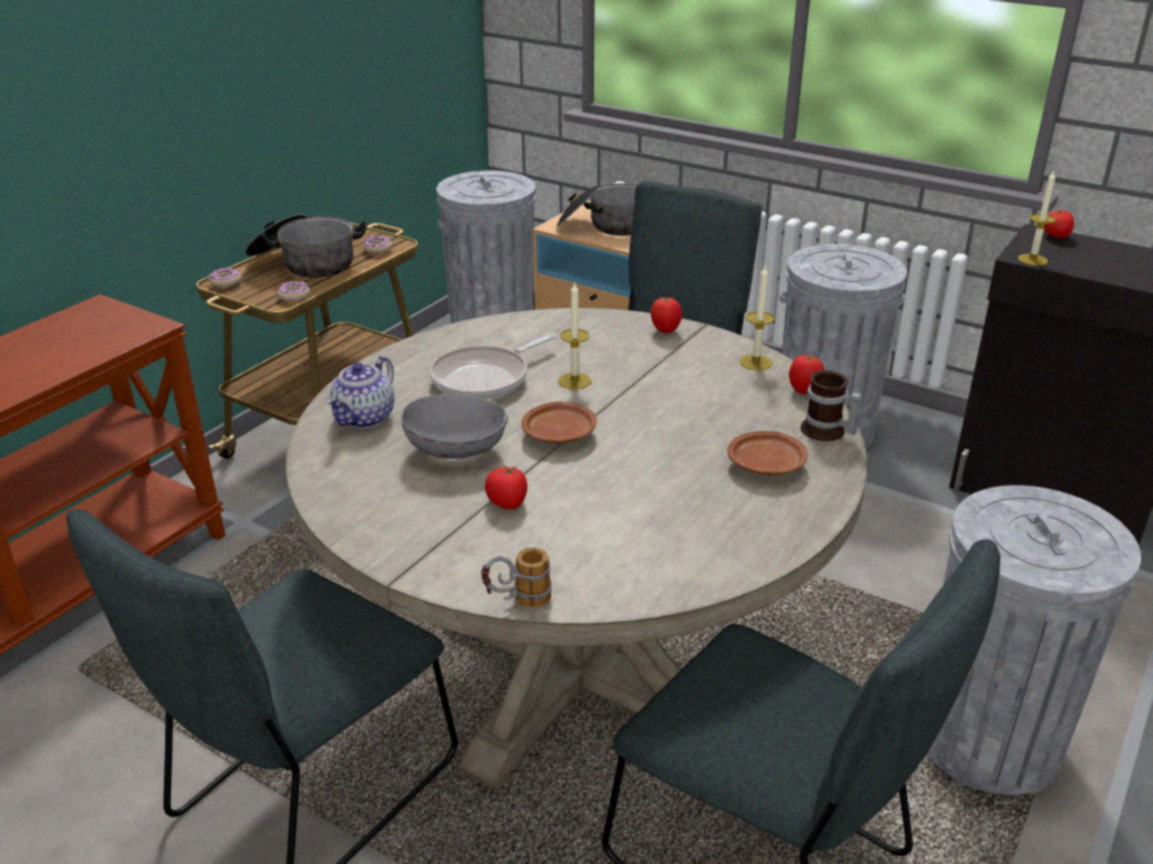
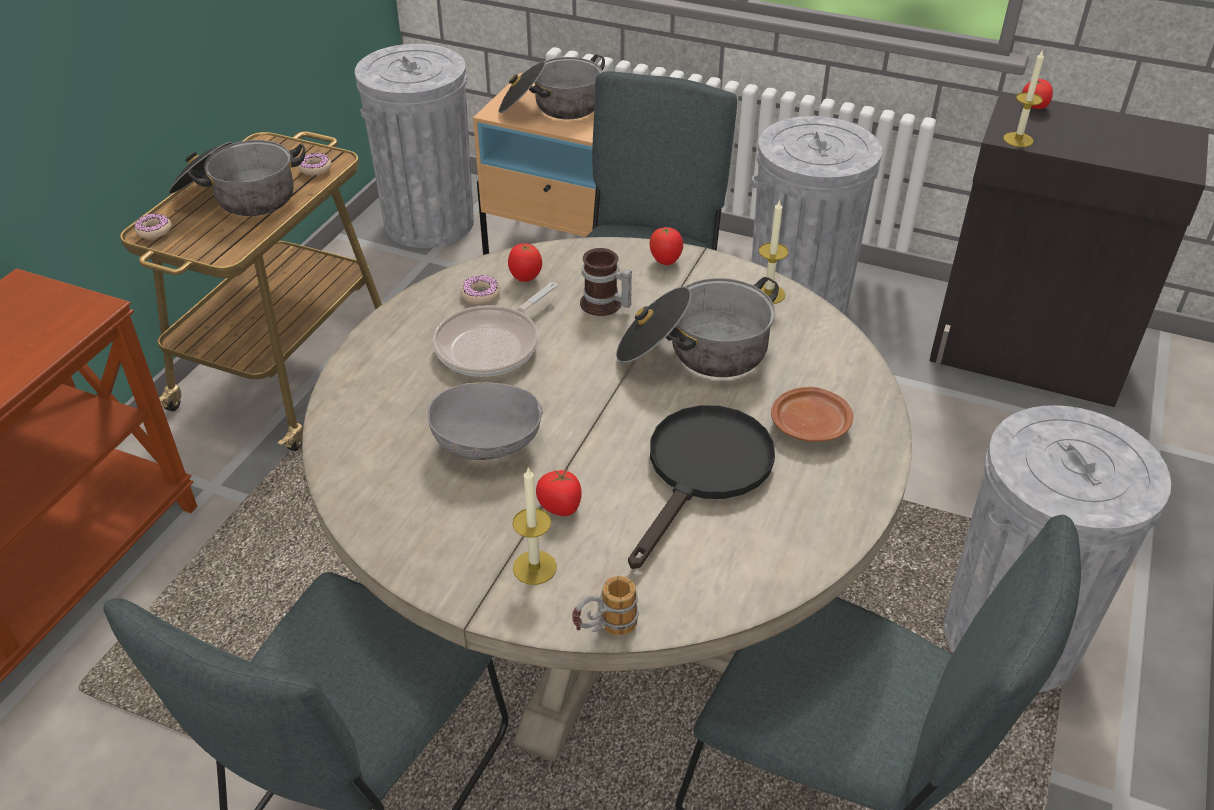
camera: 10 degrees left, 10 degrees up
(294, 295) = (239, 243): donut -> donut (480, 295)
(365, 418) = (377, 413): teapot -> none
(560, 434) = (591, 410): brown plate -> none
(574, 381) = (588, 338): candle -> candle (534, 567)
(651, 490) = (703, 472): none -> black frying pan
(672, 399) = (695, 352): none -> cooking pot
(804, 391) = (825, 327): tomato -> tomato (525, 278)
(826, 432) = (859, 376): mug -> mug (604, 306)

